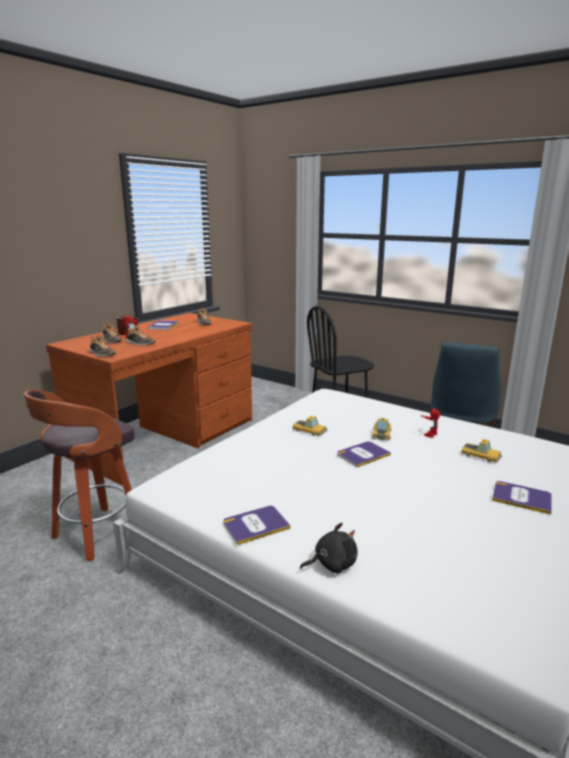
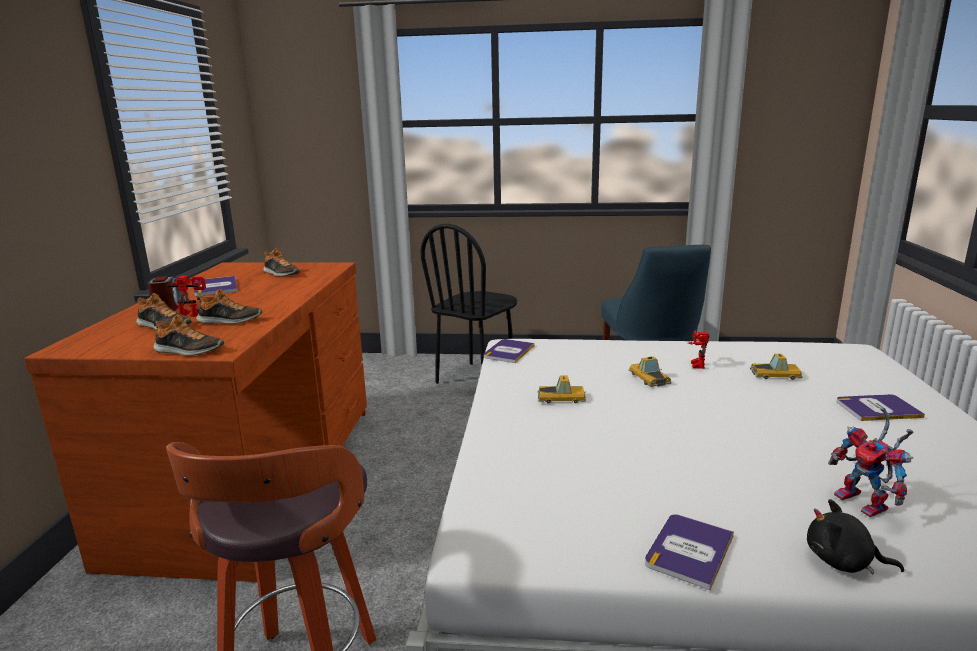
camera: 30 degrees left, 0 degrees up
(332, 564) = (843, 562): black plush toy -> black plush toy turned 105 degrees counterclockwise
(363, 454) = (669, 409): book -> book (508, 351)
(399, 543) = (867, 504): none -> toy robot

